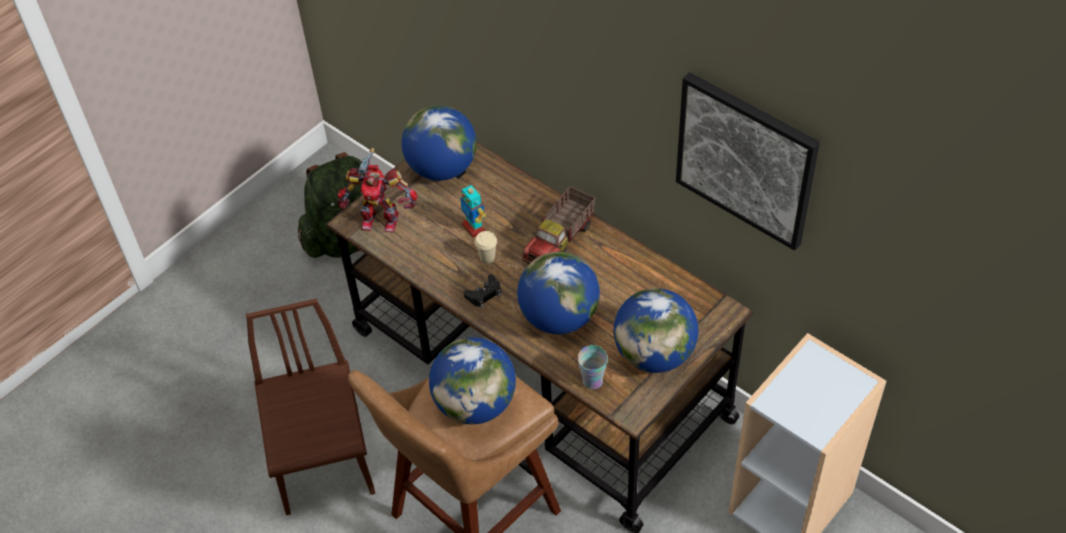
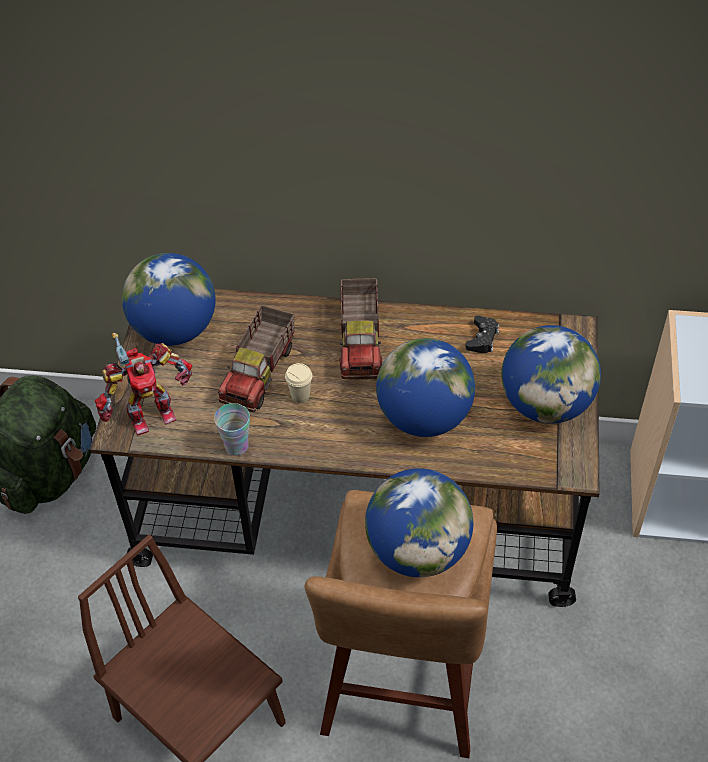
camera: 35 degrees left, 0 degrees up
(474, 228) = (260, 372): toy robot -> toy truck
(484, 294) = (328, 434): black game controller -> black game controller (482, 338)
(592, 381) = (511, 461): cup -> cup (236, 446)
(746, 159) = (585, 143): picture -> none

